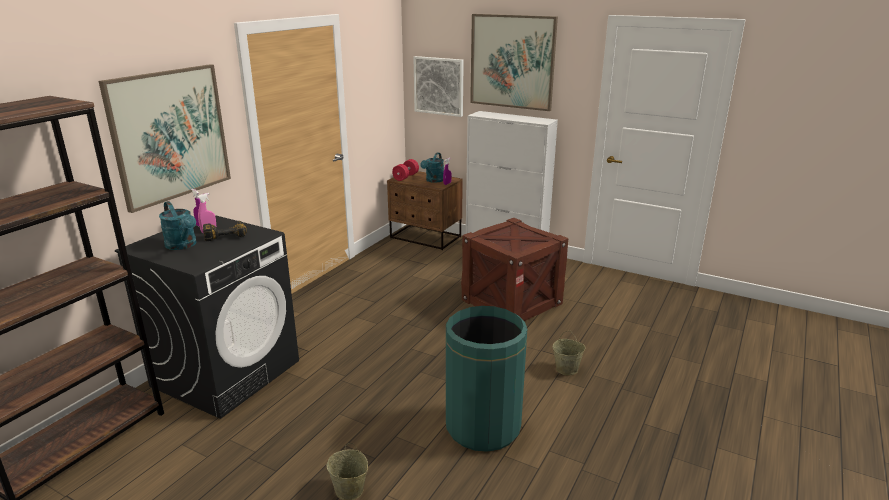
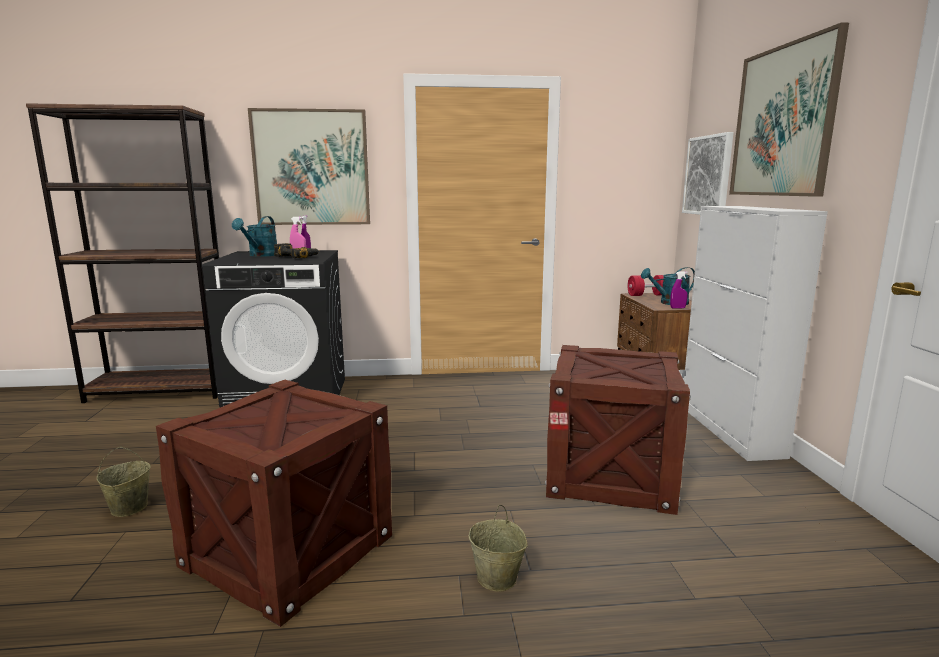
camera: 55 degrees right, 10 degrees down
(482, 427) = (288, 551): green trash can -> crate

